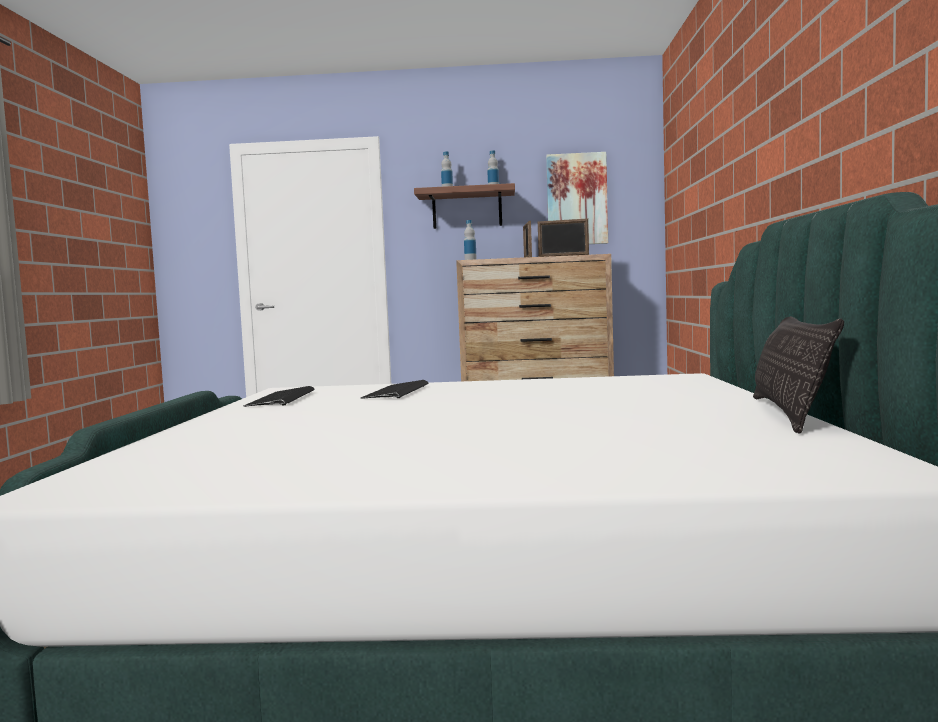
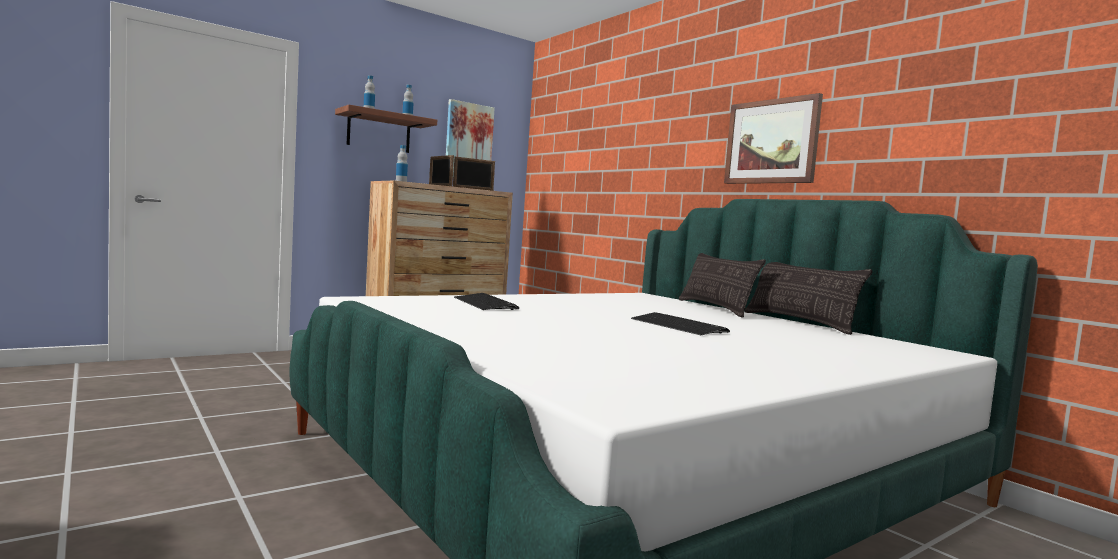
camera: 40 degrees left, 0 degrees up
(282, 399) = (401, 309): keyboard -> keyboard (678, 326)
(722, 393) = (715, 308): none -> pillow
(814, 122) = (771, 142): none -> picture

